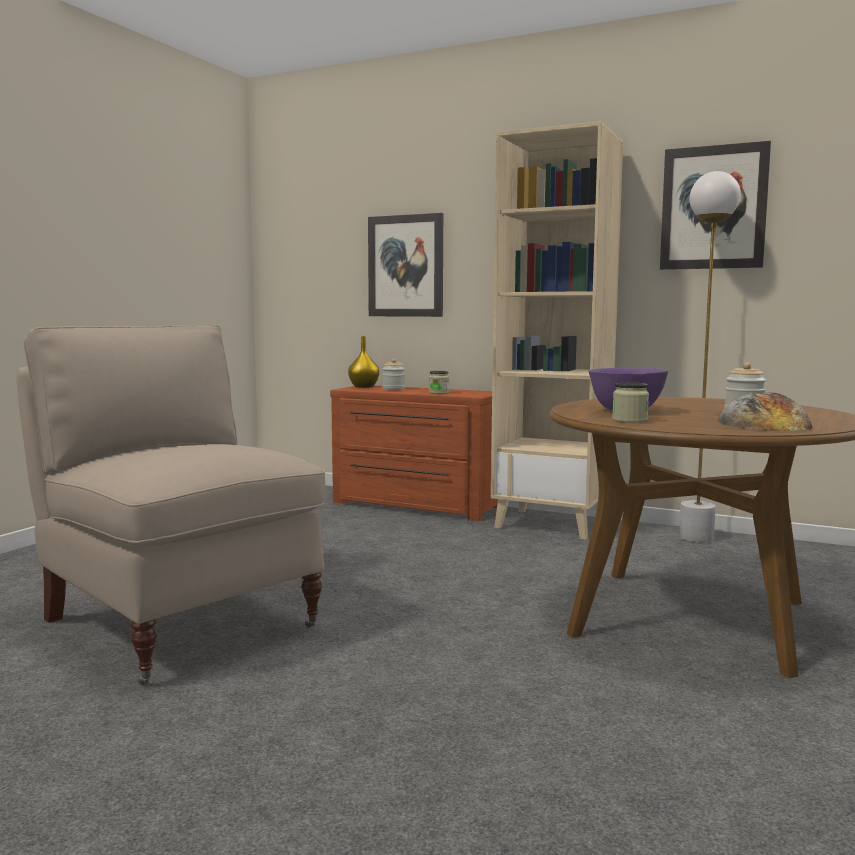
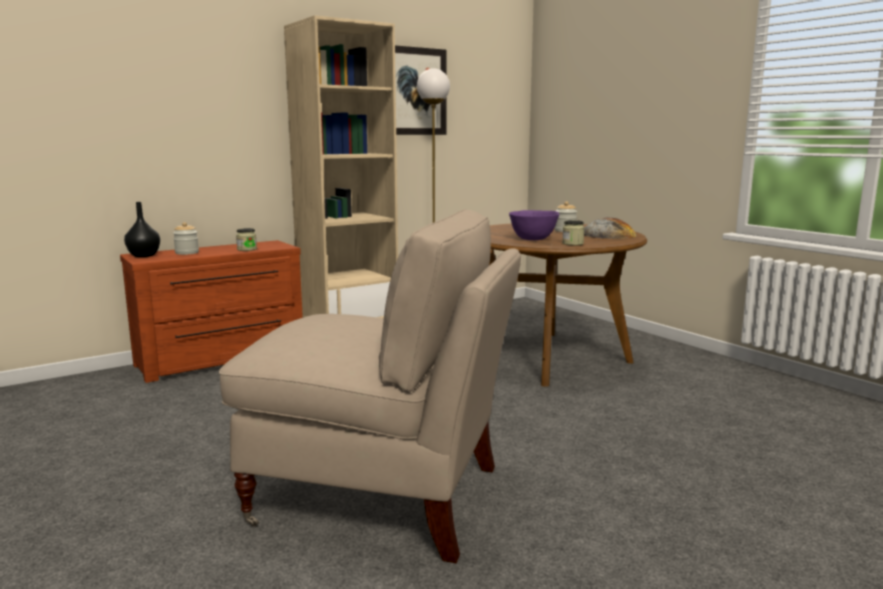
camera: 60 degrees left, 5 degrees up
(179, 622) = (382, 496): beige chair -> beige chair turned 150 degrees counterclockwise
(364, 387) = (144, 255): yellow vase -> black vase
(406, 266) = (163, 126): picture -> none

